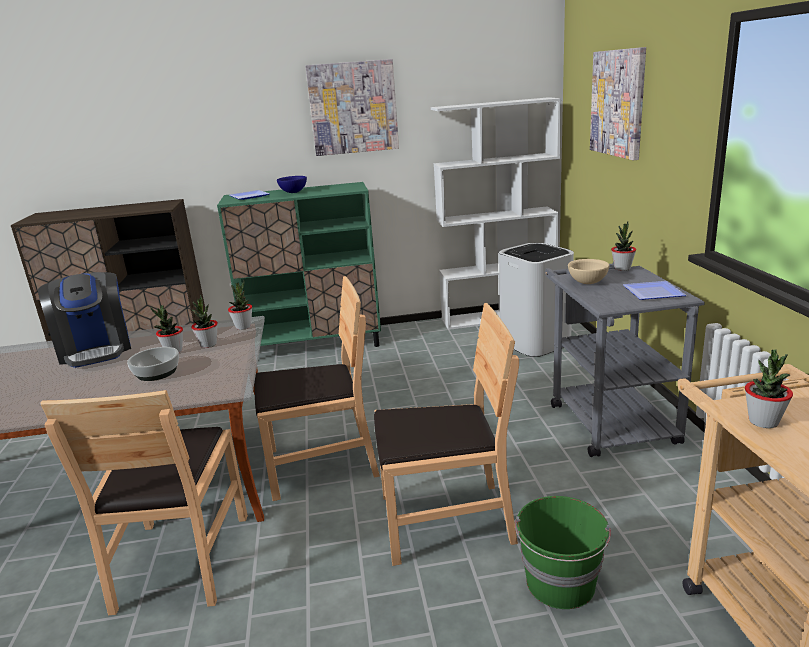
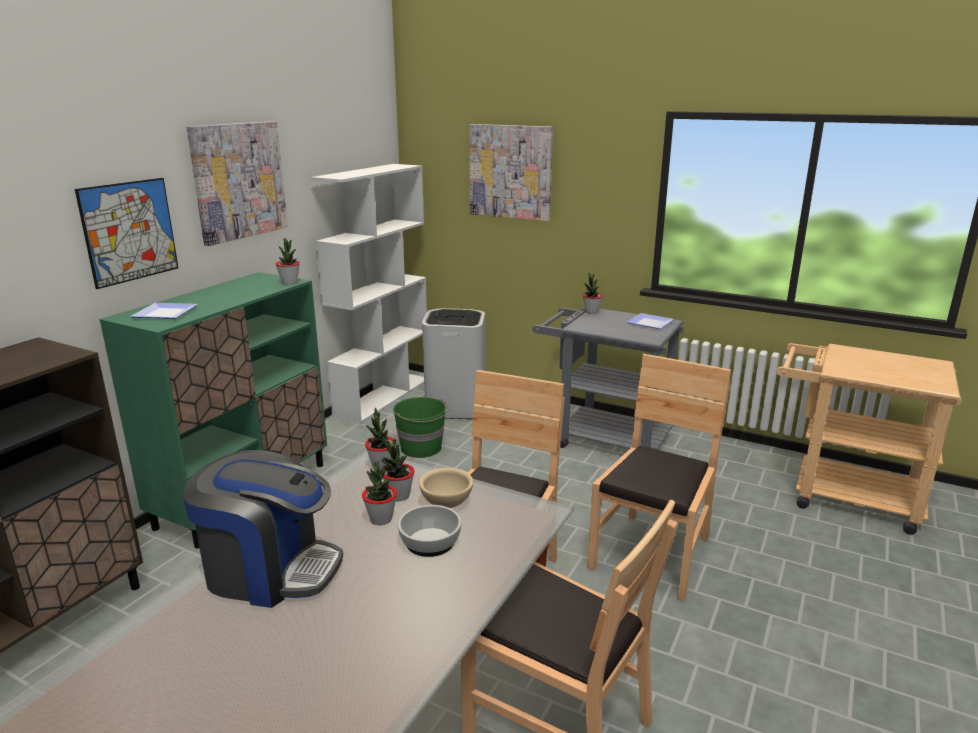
camera: 55 degrees left, 0 degrees up
(254, 139) = (129, 231): none -> picture
(293, 192) = (214, 297): blue bowl -> none
(560, 584) = (762, 543): green bucket -> green bucket (422, 448)
(587, 283) = (598, 327): beige bowl -> beige bowl (446, 504)
(763, 422) = (859, 372): potted plant -> potted plant (289, 282)

